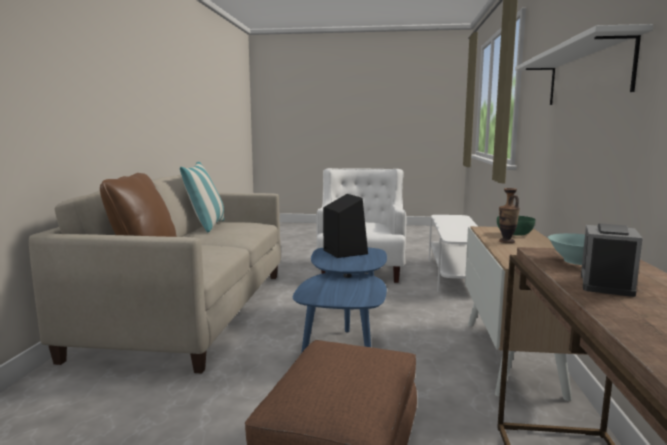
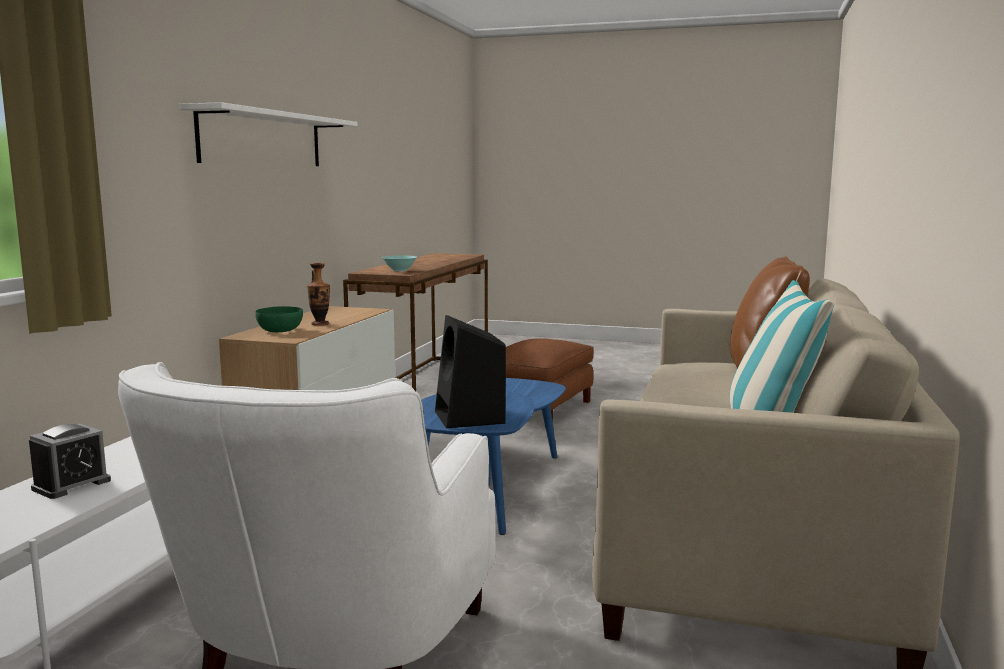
camera: 170 degrees left, 0 degrees up
(606, 284) = (418, 266): alarm clock -> alarm clock (71, 485)

